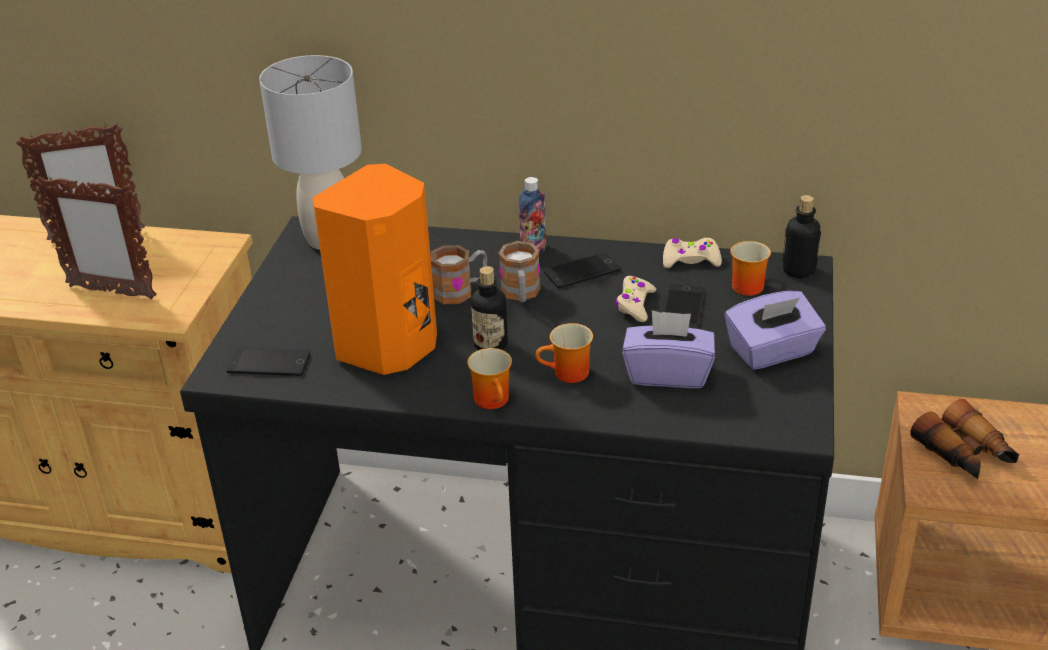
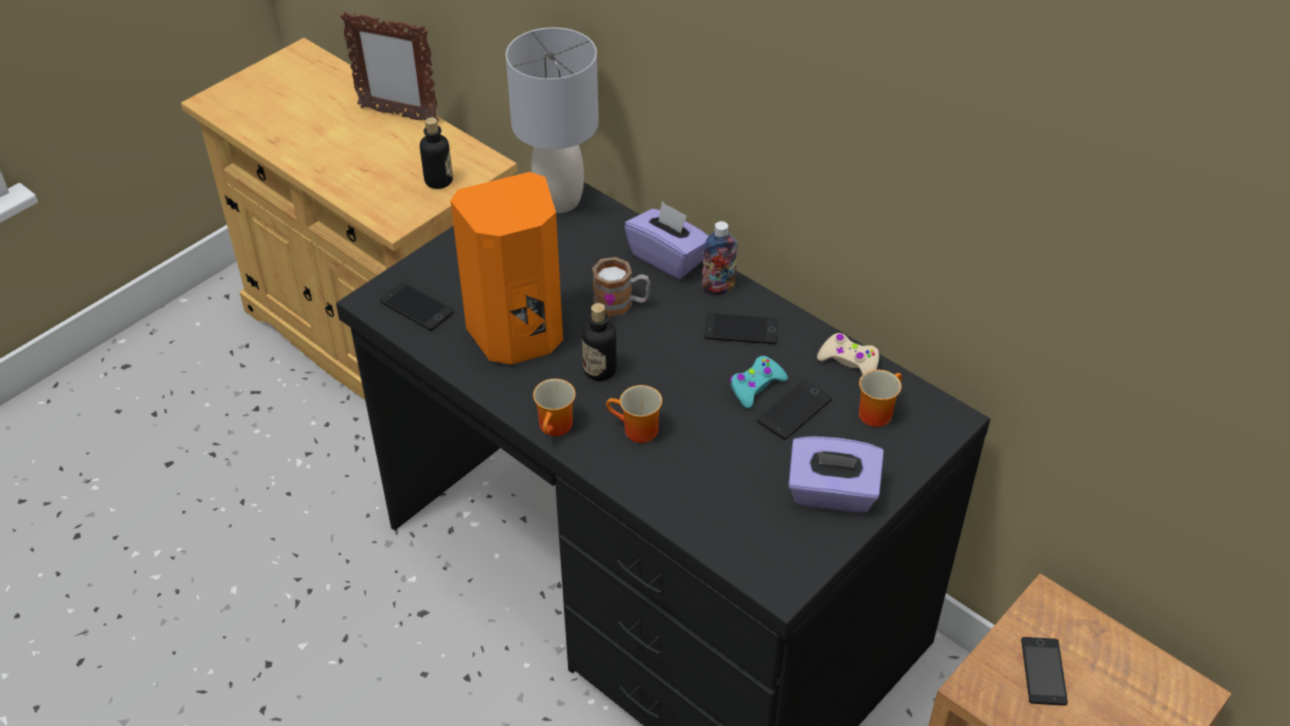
camera: 30 degrees right, 10 degrees up
(111, 292) = (369, 177): picture frame -> none
(521, 294) = (668, 330): mug -> none
(635, 305) = (756, 386): beige game controller -> turquoise game controller
(667, 373) = (720, 471): purple tissue box -> purple tissue box (668, 258)
(798, 270) = (940, 419): bottle -> bottle (438, 181)
(965, 455) = (1043, 671): binoculars -> phone

